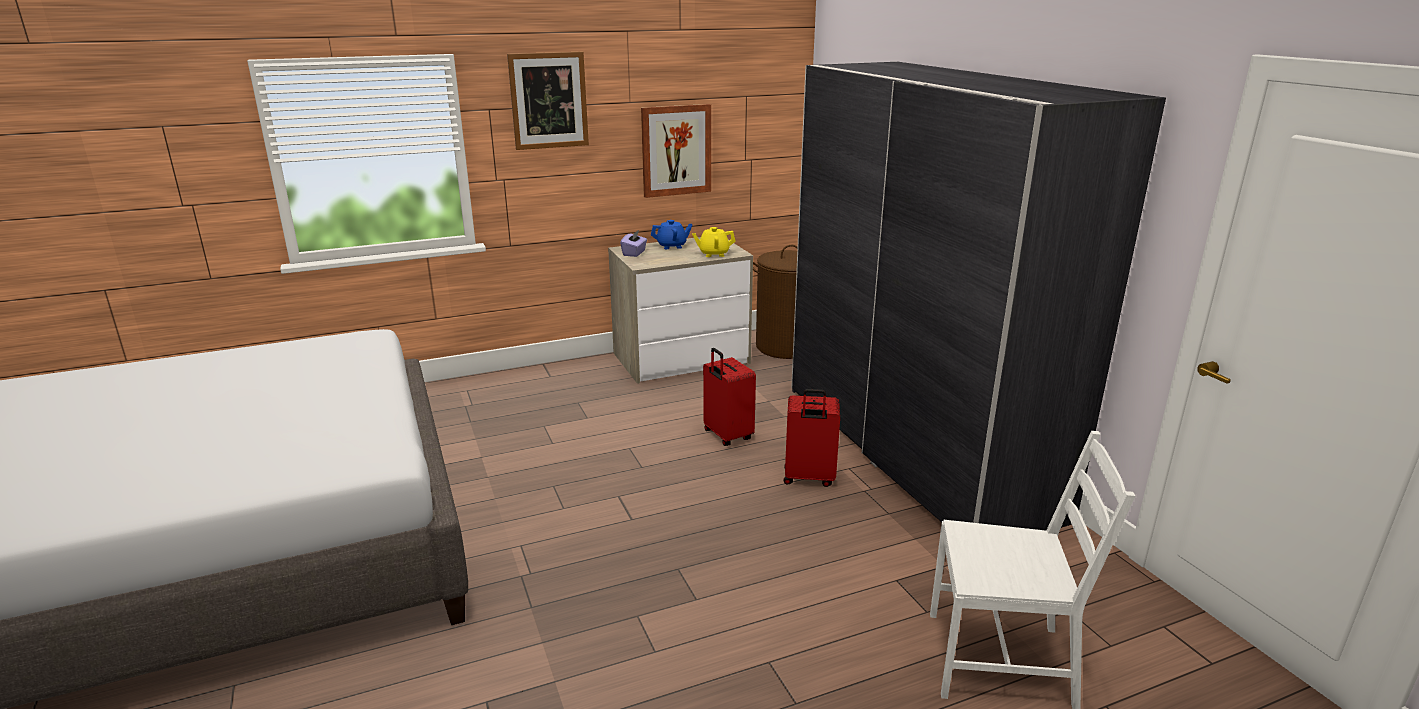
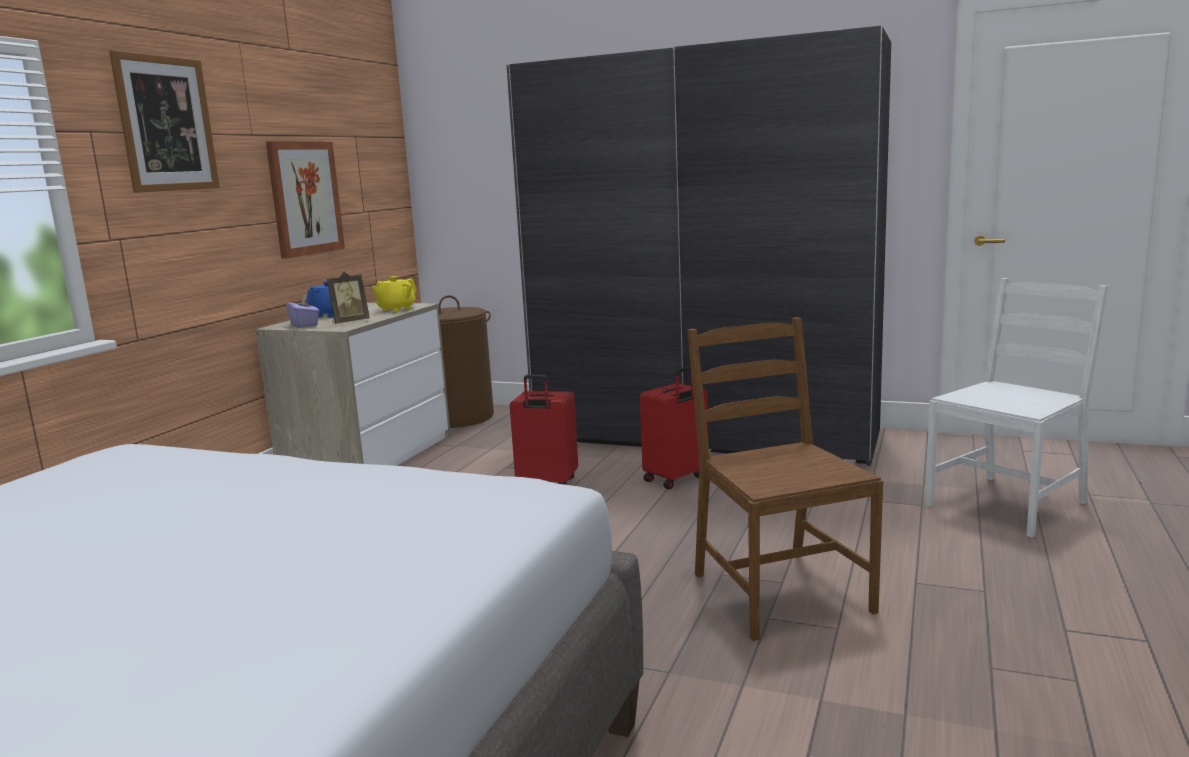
camera: 45 degrees left, 10 degrees down
(658, 259) = (349, 322): none -> picture frame
(678, 604) = (778, 592): none -> brown chair

